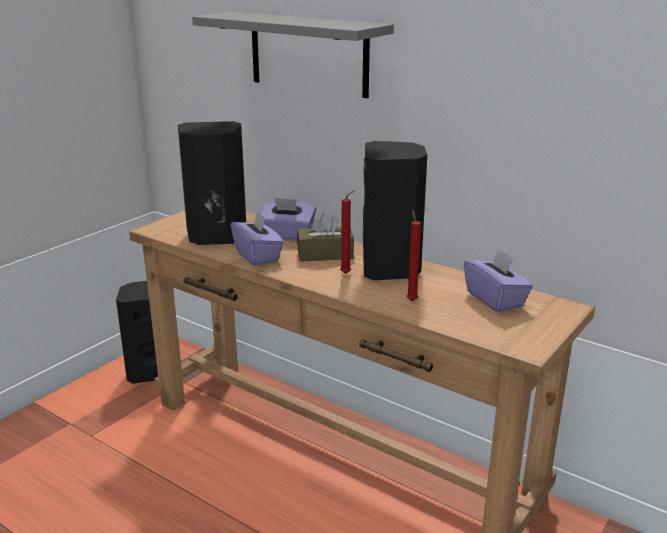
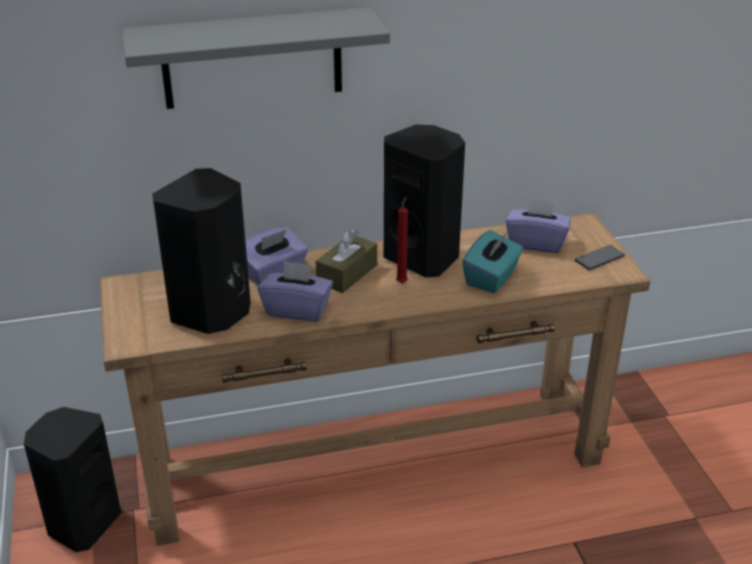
camera: 50 degrees left, 10 degrees up
(411, 300) = (492, 278): red candle -> turquoise tissue box
(527, 332) = (599, 258): none -> phone

